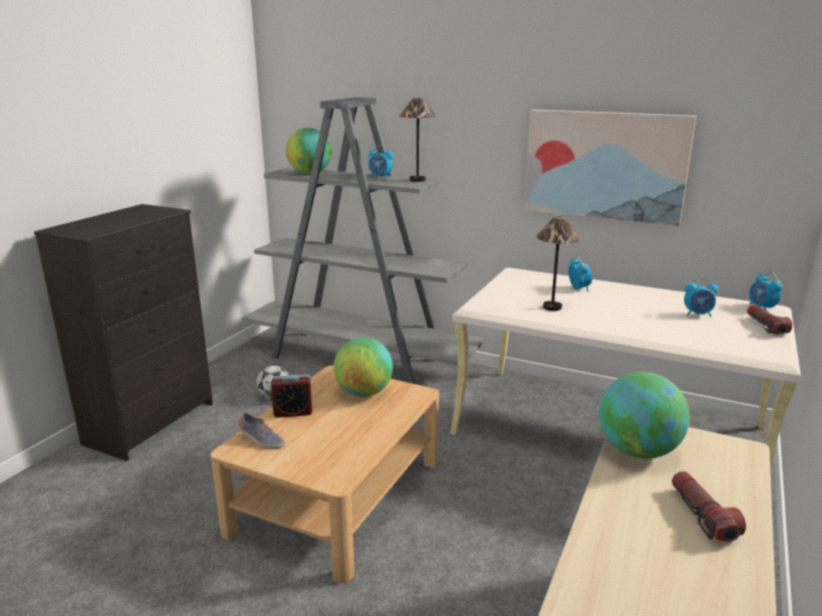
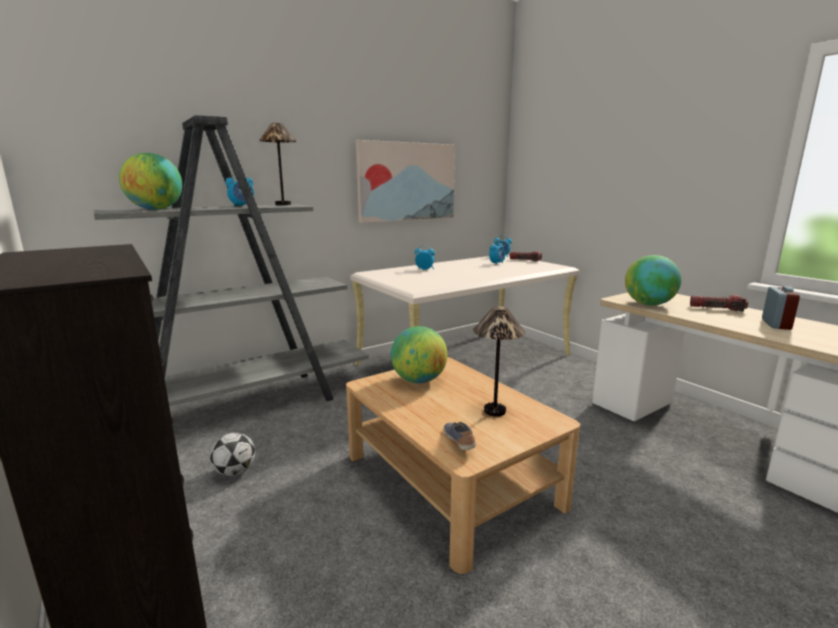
camera: 60 degrees left, 5 degrees down
(261, 440) = (459, 442): shoe -> shoe turned 75 degrees counterclockwise
(293, 412) = (419, 416): alarm clock -> alarm clock (776, 324)
(552, 307) = (446, 278): table lamp -> table lamp (495, 411)

